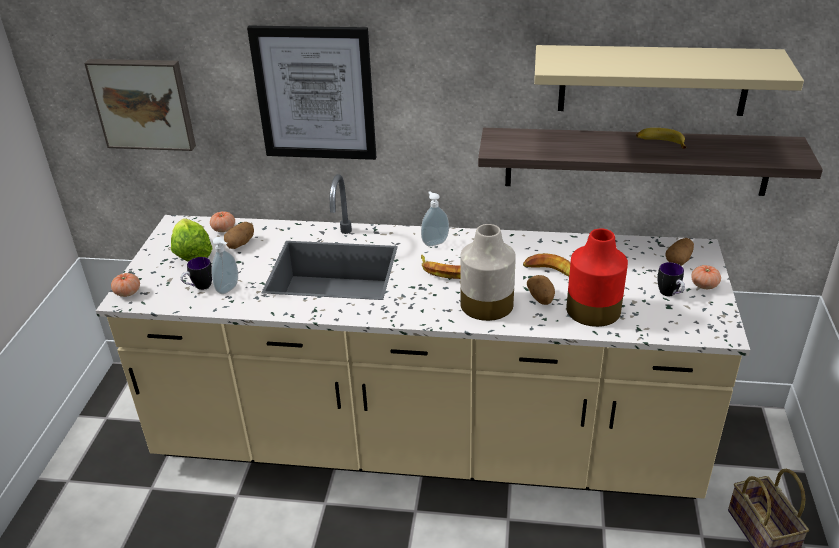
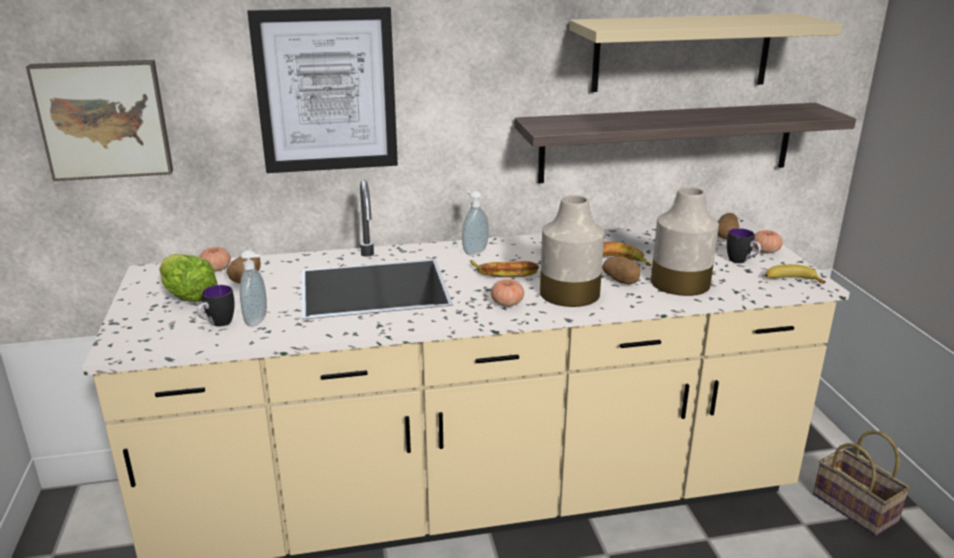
camera: 20 degrees left, 10 degrees down
(127, 292) = (120, 342): tomato -> tomato (507, 303)
(594, 309) = (681, 282): red vase -> beige vase
(660, 142) = (697, 114): banana -> banana (791, 280)

